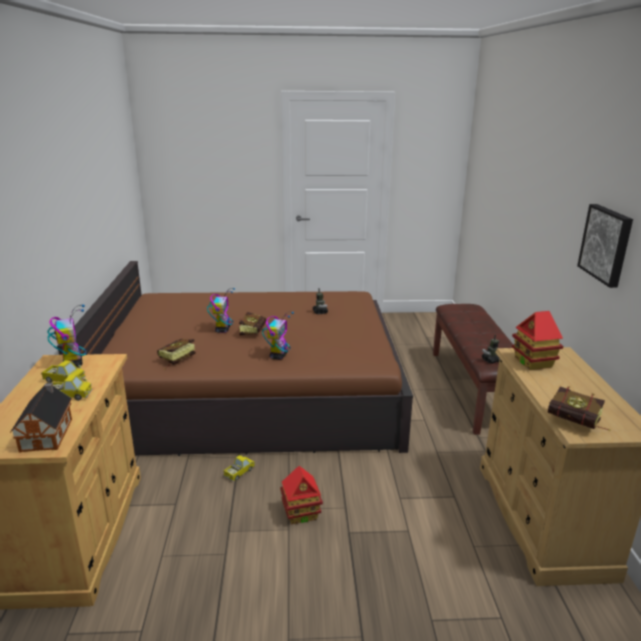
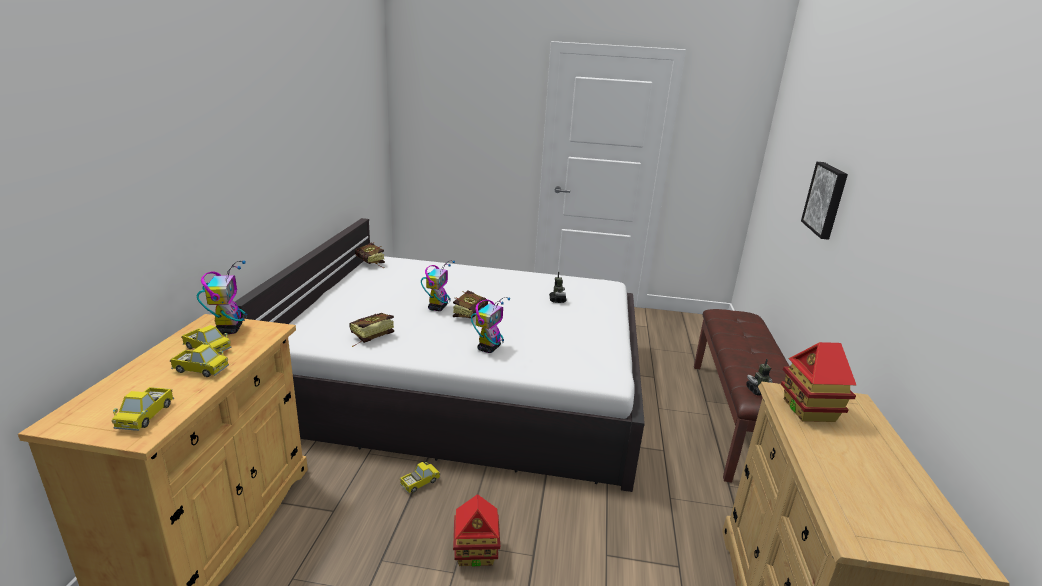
camera: 10 degrees right, 0 degrees up
(48, 433) = (146, 416): toy house -> toy truck
(252, 391) = (468, 382): brown bed -> white bed
(578, 424) = (861, 524): book -> book (371, 264)
(607, 244) = (942, 259): picture -> picture (826, 199)

